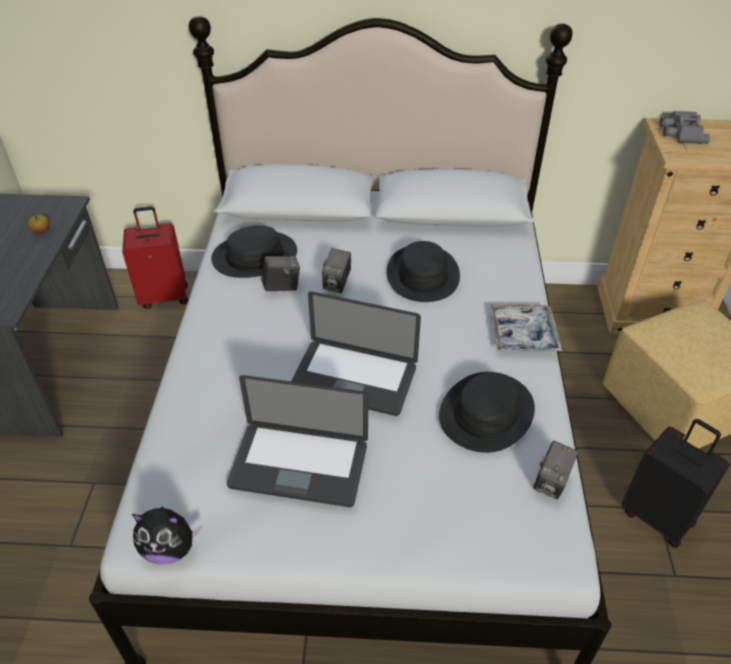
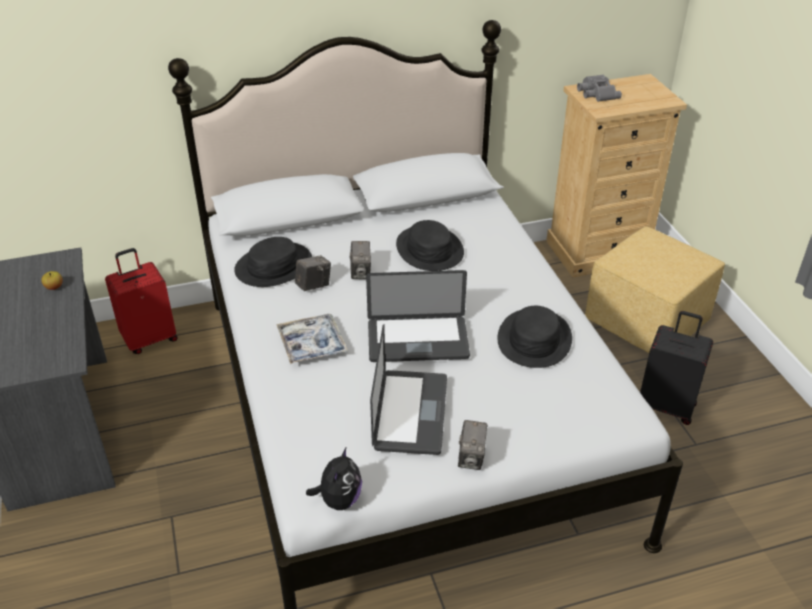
camera: 20 degrees left, 5 degrees down
(170, 549) = (339, 500): plush toy -> plush toy turned 60 degrees counterclockwise
(299, 466) = (410, 413): laptop -> laptop turned 75 degrees counterclockwise
(523, 334) = (533, 276): tray -> tray (312, 344)
(551, 483) = (605, 375): camera -> camera (471, 458)

